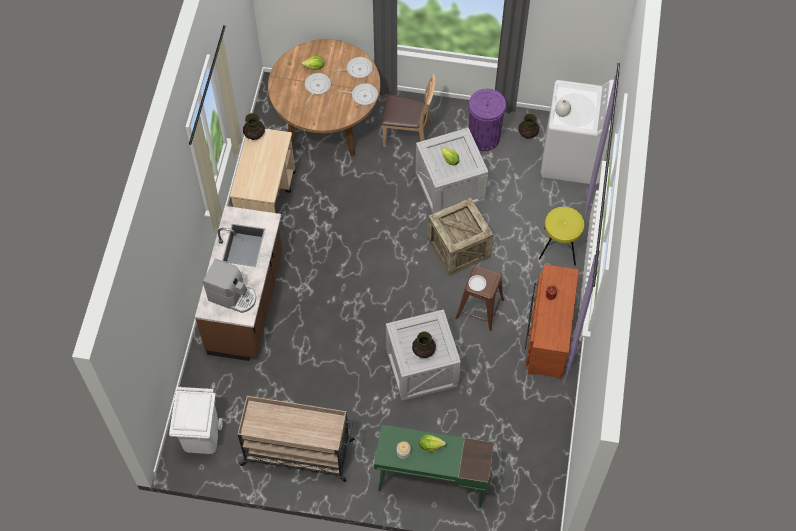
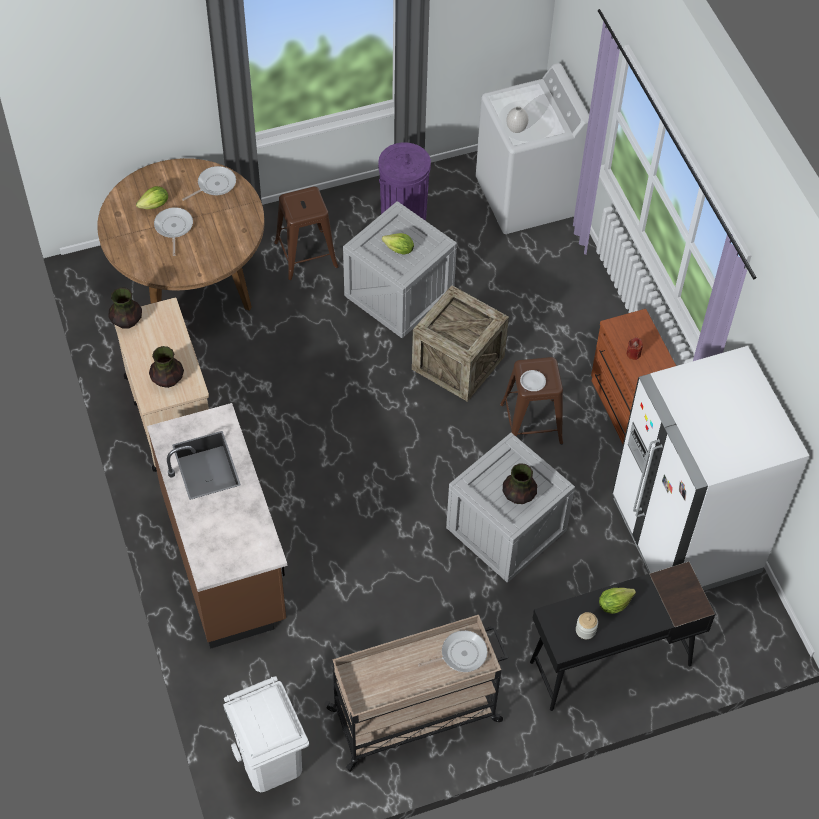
camera: 30 degrees left, 5 degrees down
(233, 296) = (234, 537): coffee machine -> none
(363, 95) = (242, 214): frying pan -> frying pan (460, 654)
(408, 136) = (306, 255): brown chair -> brown stool
(431, 480) = (610, 663): green desk -> black desk
(528, 134) = (454, 191): vase -> vase (168, 380)
(530, 426) = (684, 535): none -> white fridge
(559, 246) = (579, 306): yellow stool -> none

